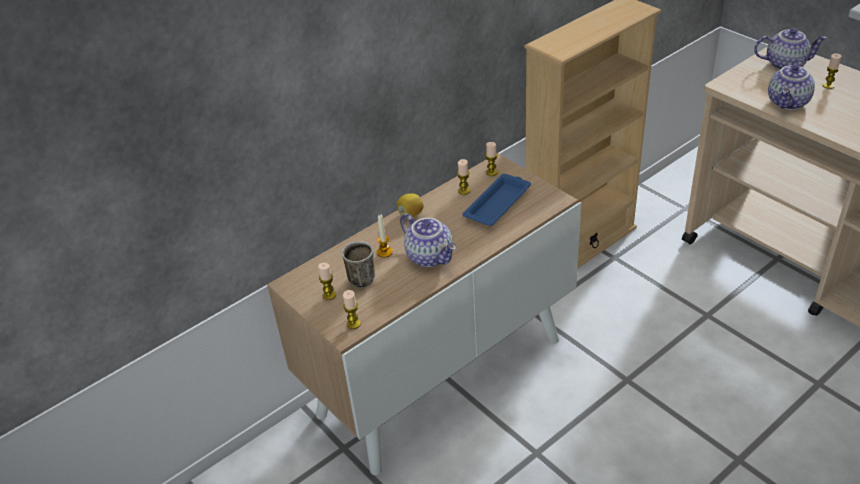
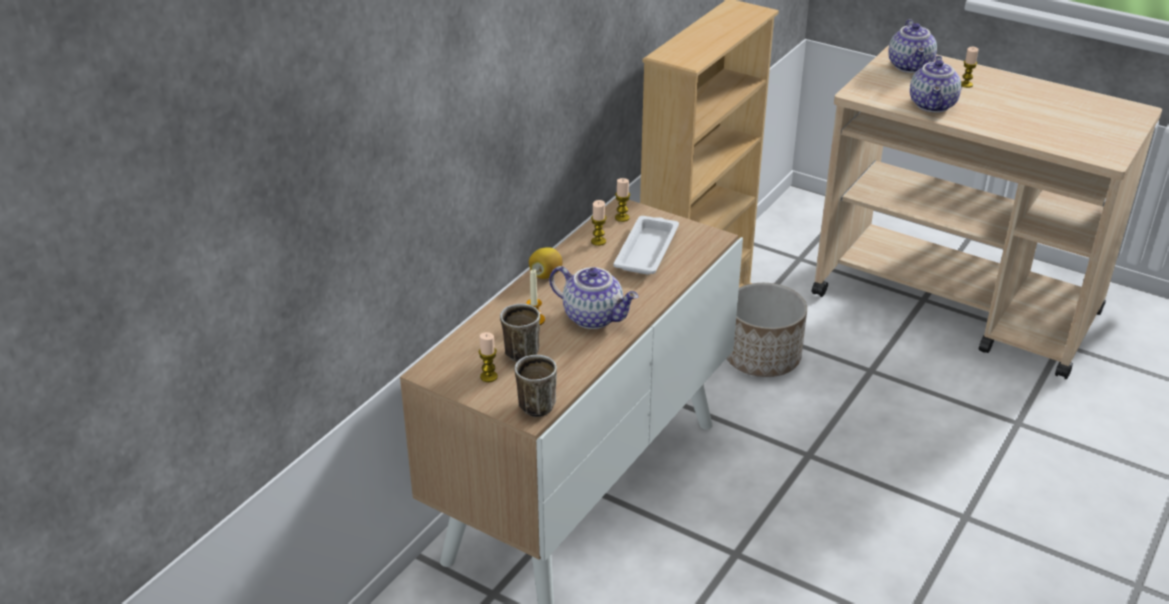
camera: 20 degrees left, 5 degrees down
(353, 324) = (536, 403): candle -> mug
(498, 203) = (647, 250): blue tray -> white tray
(620, 289) = (762, 357): none -> planter
(785, 64) = (911, 67): teapot -> teapot turned 105 degrees clockwise

